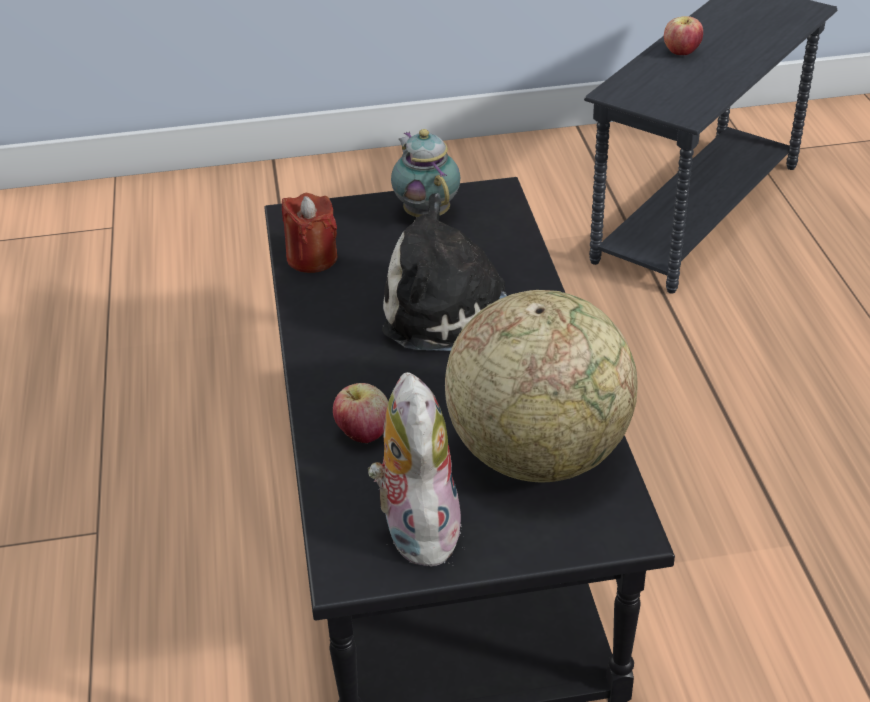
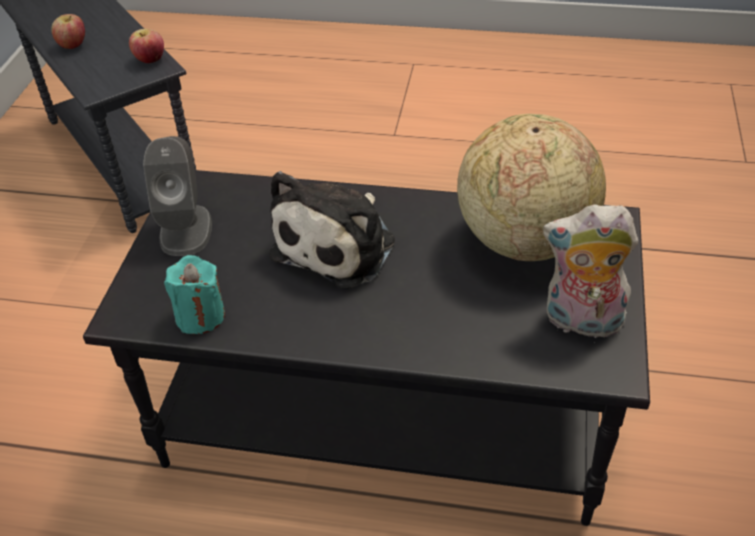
camera: 70 degrees left, 5 degrees up
(312, 258) = (200, 316): red candle -> turquoise candle
(363, 433) = (462, 330): apple -> apple (150, 60)
(426, 212) = (186, 229): teapot -> grey speaker

